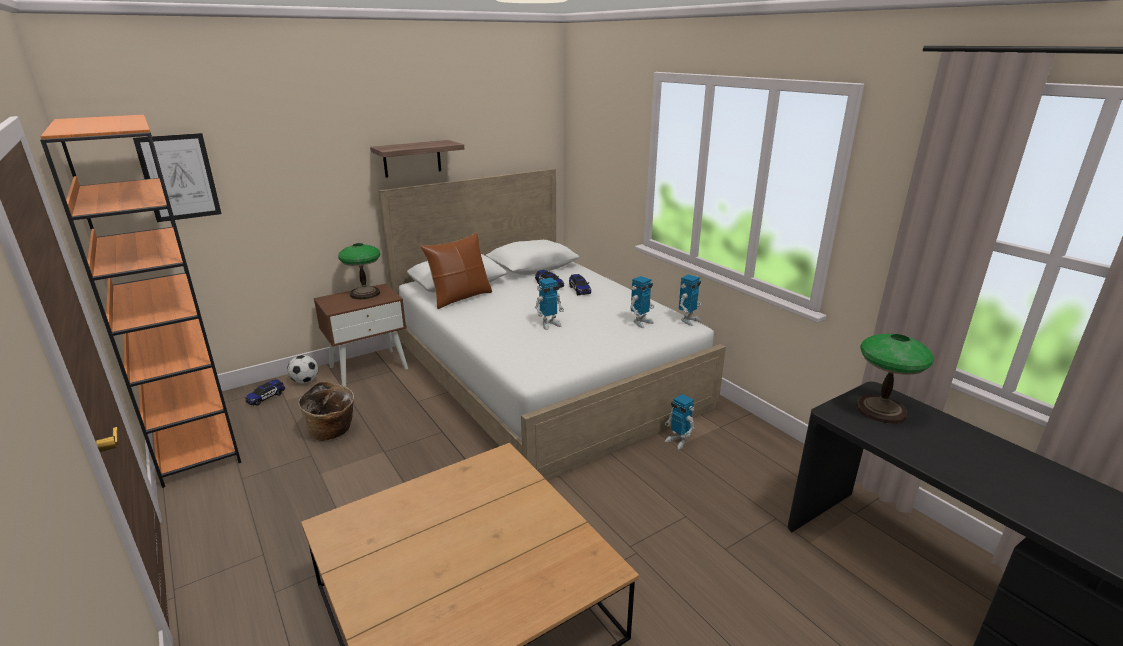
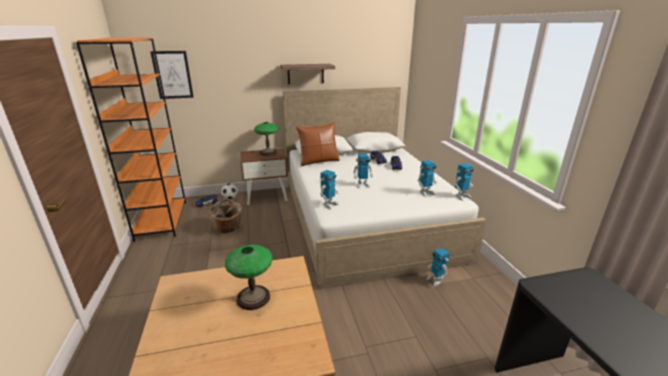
camera: 20 degrees right, 0 degrees up
(520, 361) = (329, 204): none -> toy robot
(881, 410) = (586, 293): table lamp -> table lamp (253, 297)

